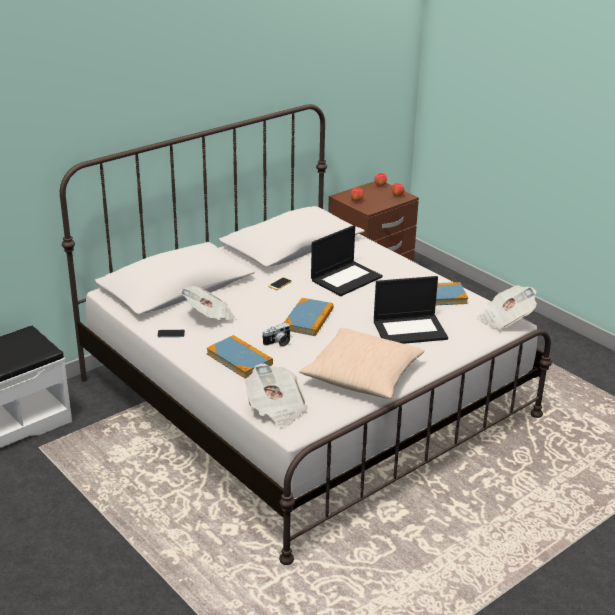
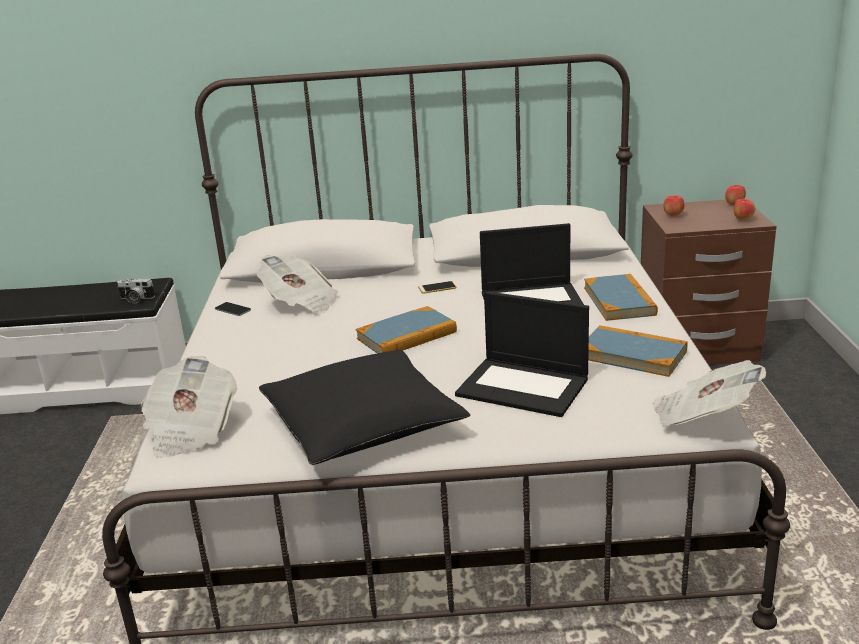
camera: 40 degrees right, 5 degrees down
(239, 359) = (253, 357): book -> book (619, 301)
(278, 342) = (326, 352): camera -> camera (136, 299)
(362, 375) = (363, 425): beige pillow -> black pillow

